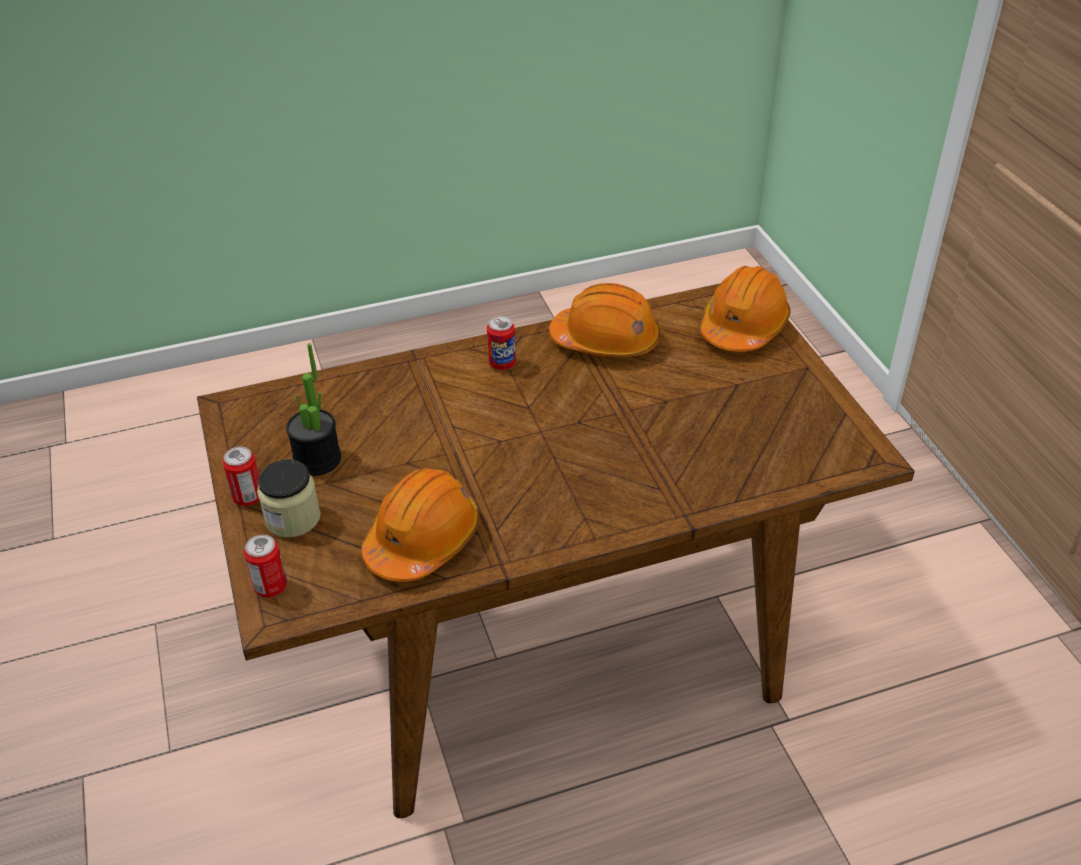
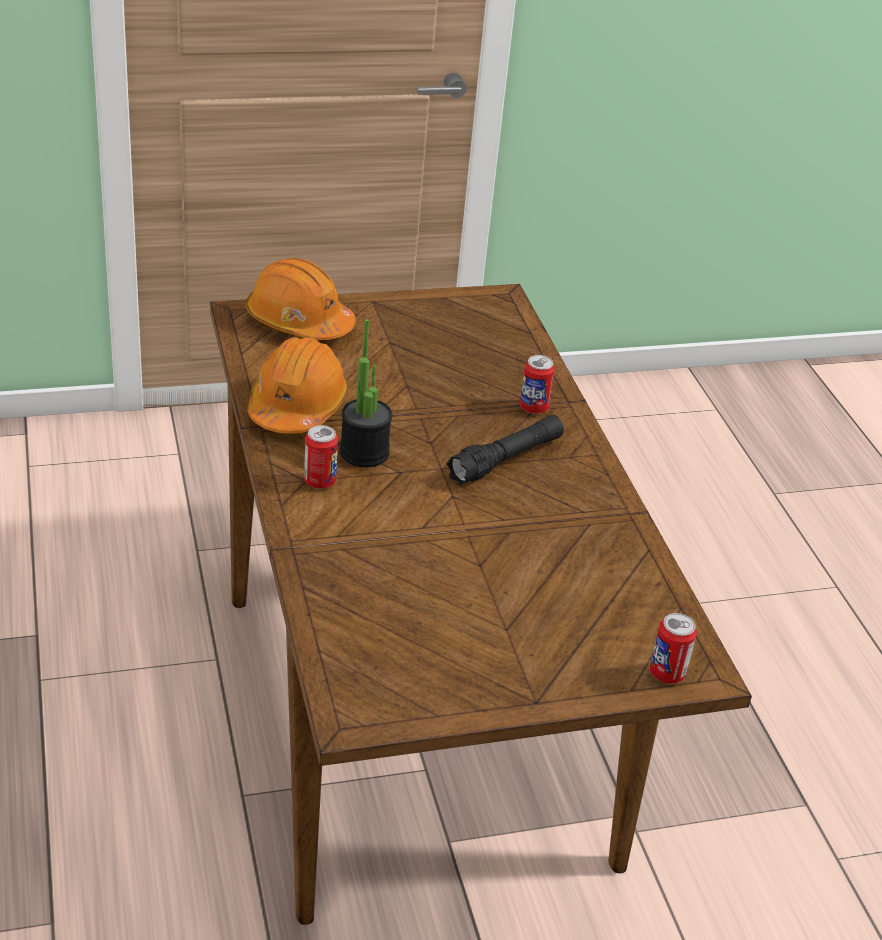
camera: 90 degrees left, 5 degrees down
(248, 497) = (527, 694): can -> can (533, 408)
(293, 518) = (564, 656): jar -> none
(317, 459) = (467, 635): potted plant -> potted plant (364, 453)
(423, 540) = (598, 560): orange hard hat -> none
(565, 472) = (505, 460): none -> black flashlight

